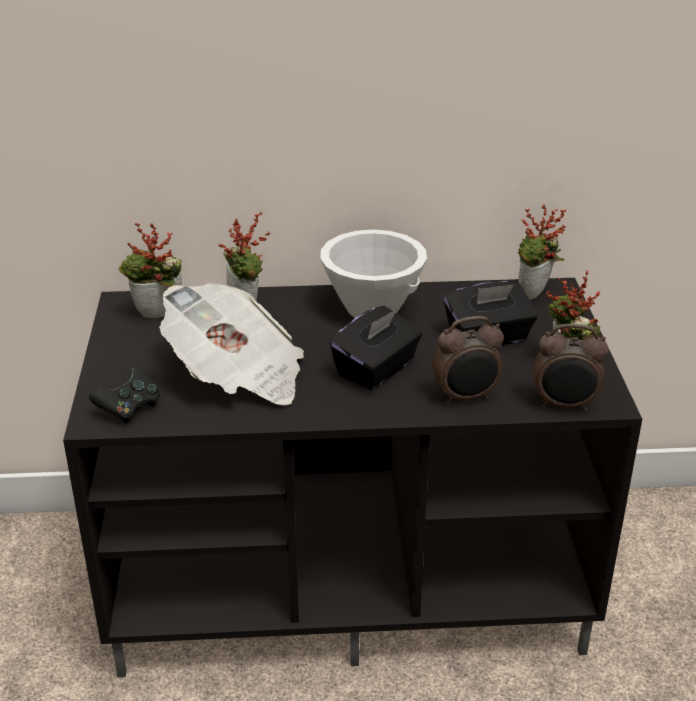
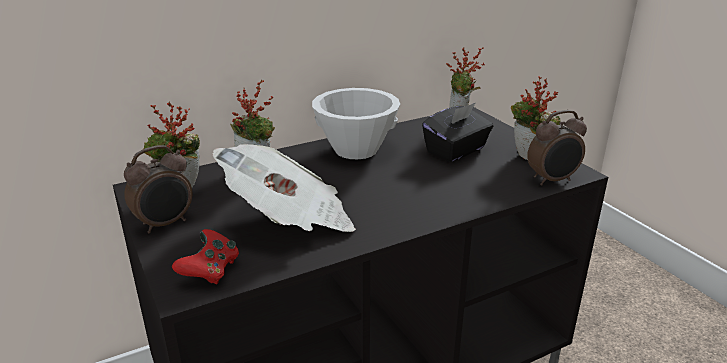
camera: 25 degrees left, 5 degrees down
(129, 408) = (210, 271): black game controller -> red game controller
(376, 369) = (399, 188): black tissue box -> none
(466, 397) = (482, 192): alarm clock -> alarm clock (165, 224)

